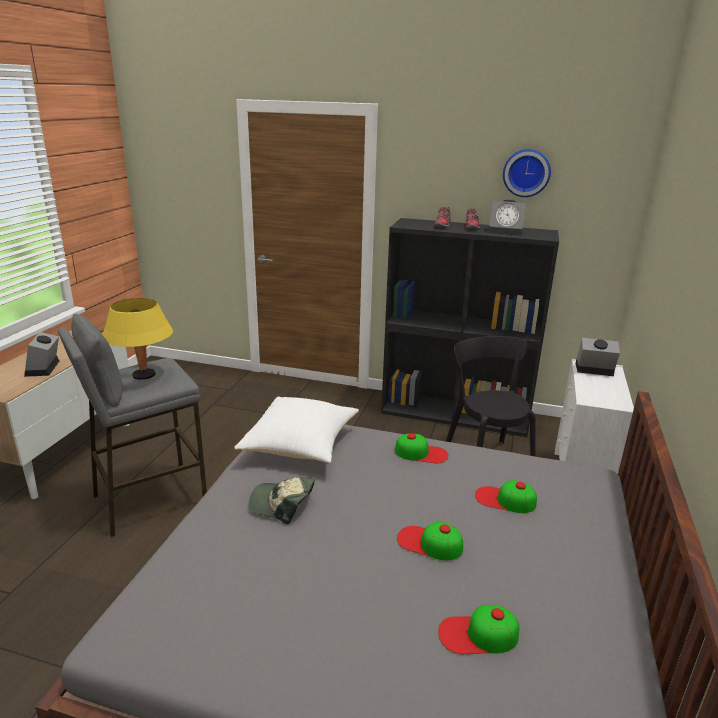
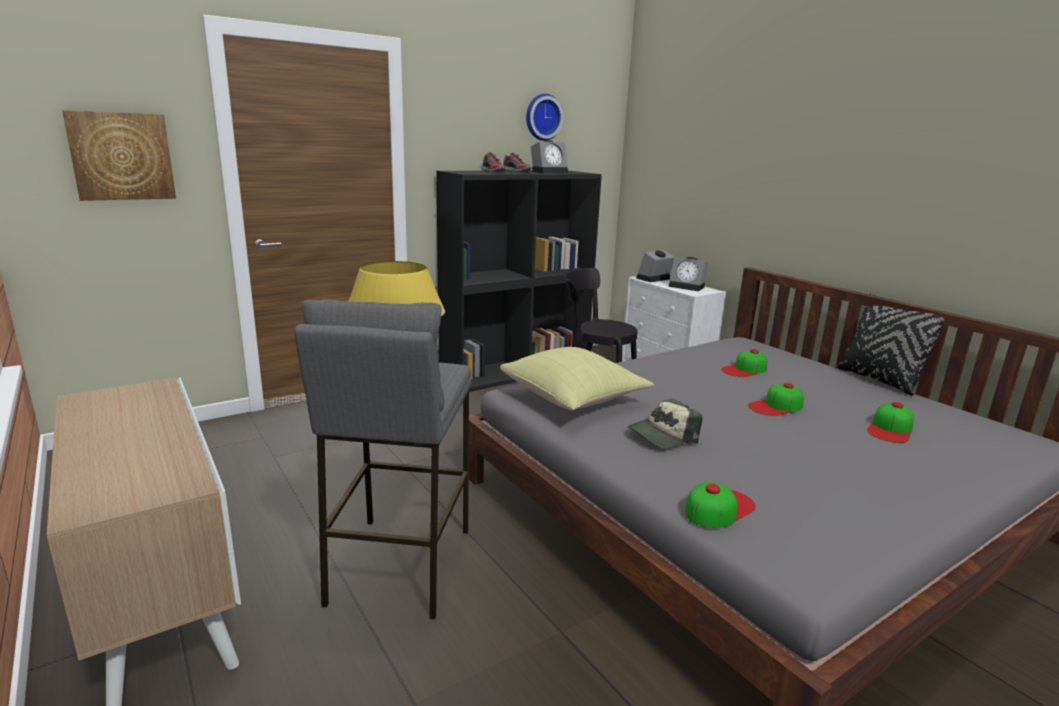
camera: 50 degrees left, 5 degrees down
(44, 369) = (161, 442): alarm clock -> alarm clock (688, 287)
(190, 192) = (122, 156): none -> picture
(300, 446) = (574, 399): white pillow -> yellow pillow
(421, 453) = (649, 368): cap -> cap (719, 508)
(637, 598) = (879, 380): none -> black pillow

